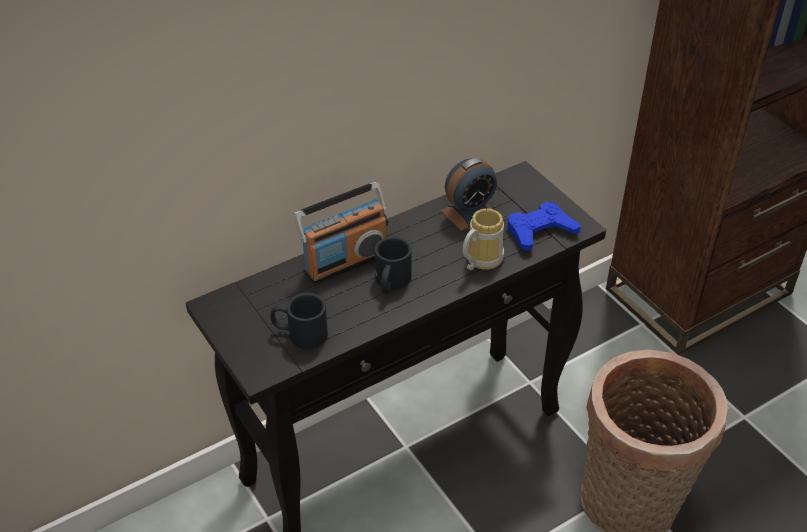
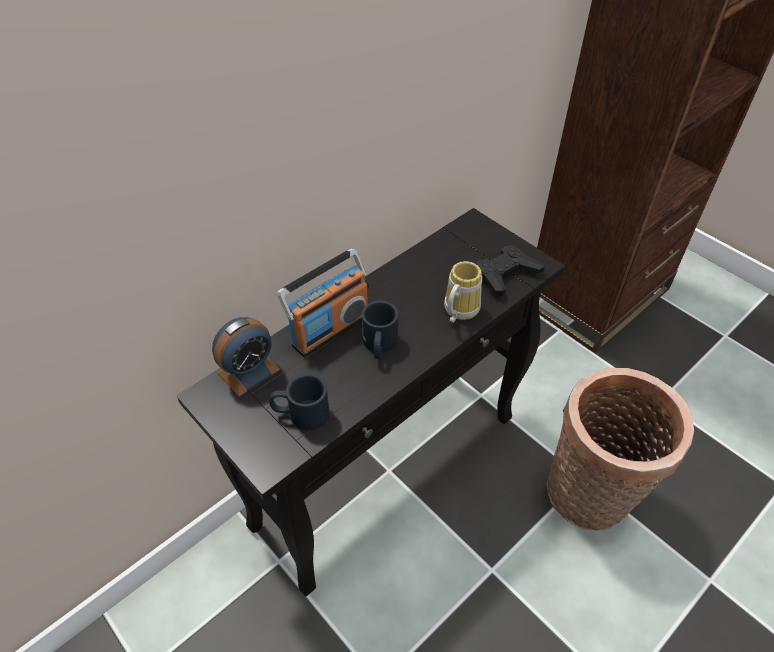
camera: 10 degrees left, 5 degrees up
(469, 212) = (435, 264): alarm clock -> alarm clock (248, 371)
(540, 231) = (505, 274): blue game controller -> black game controller

